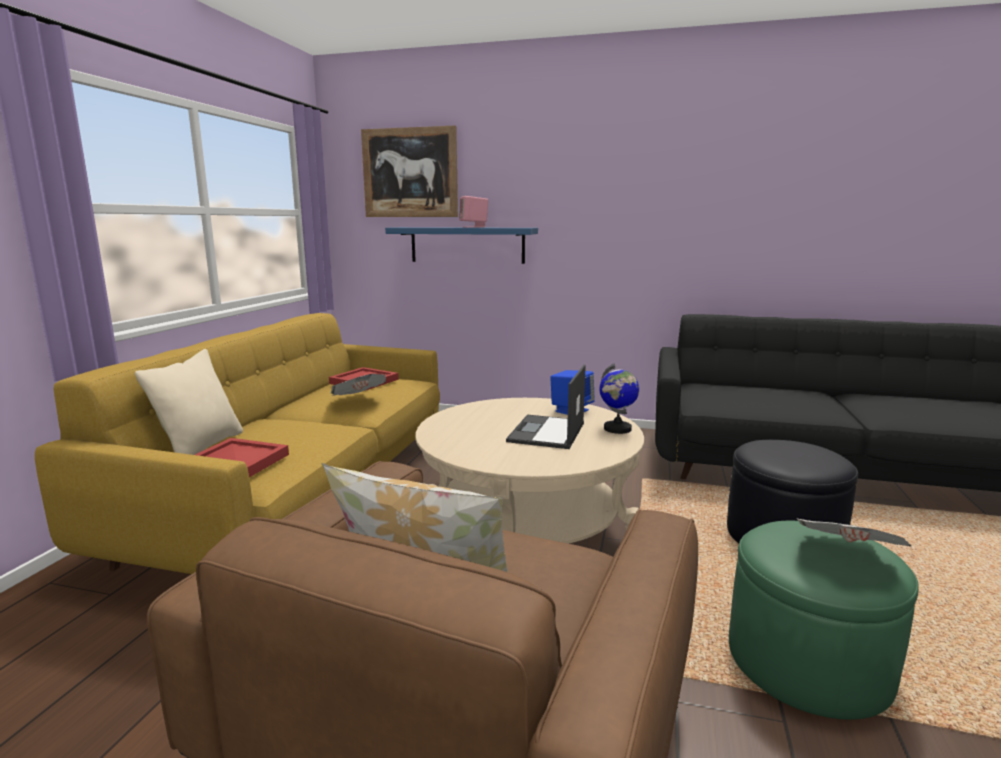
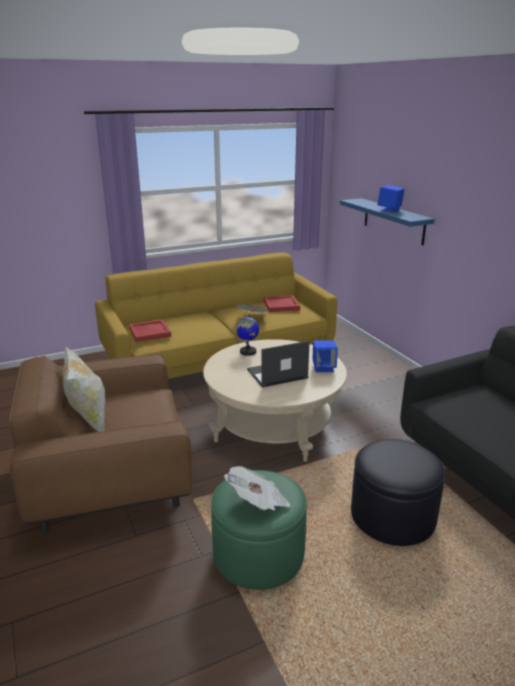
camera: 50 degrees right, 10 degrees up
(201, 448) = (157, 319): beige pillow -> none
(410, 173) = (371, 159): picture -> none
(473, 227) = (389, 210): pink speaker -> blue speaker
(617, 429) = (314, 389): globe -> globe (247, 352)

